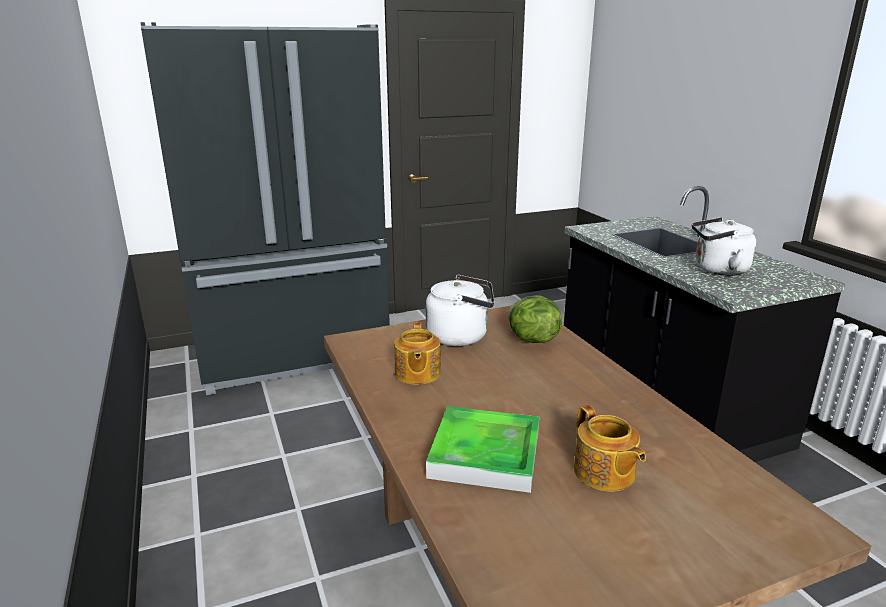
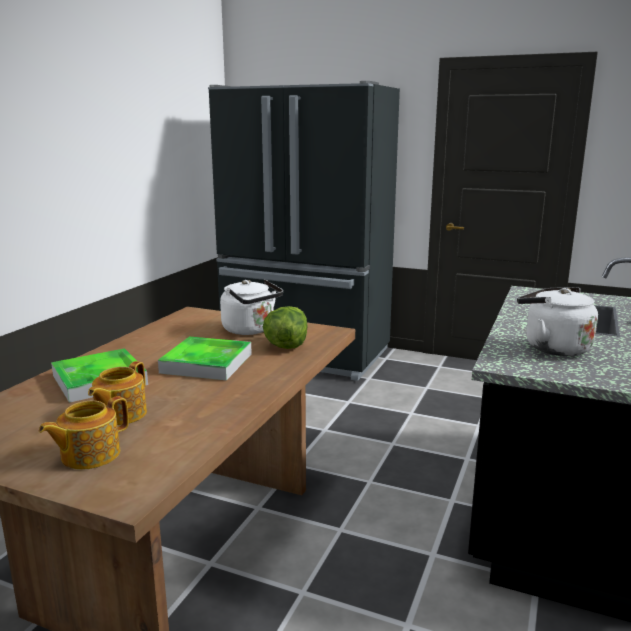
camera: 45 degrees right, 5 degrees down
(417, 374) = (175, 337): teapot -> teapot (89, 455)
(521, 386) = (207, 363): none -> tray

